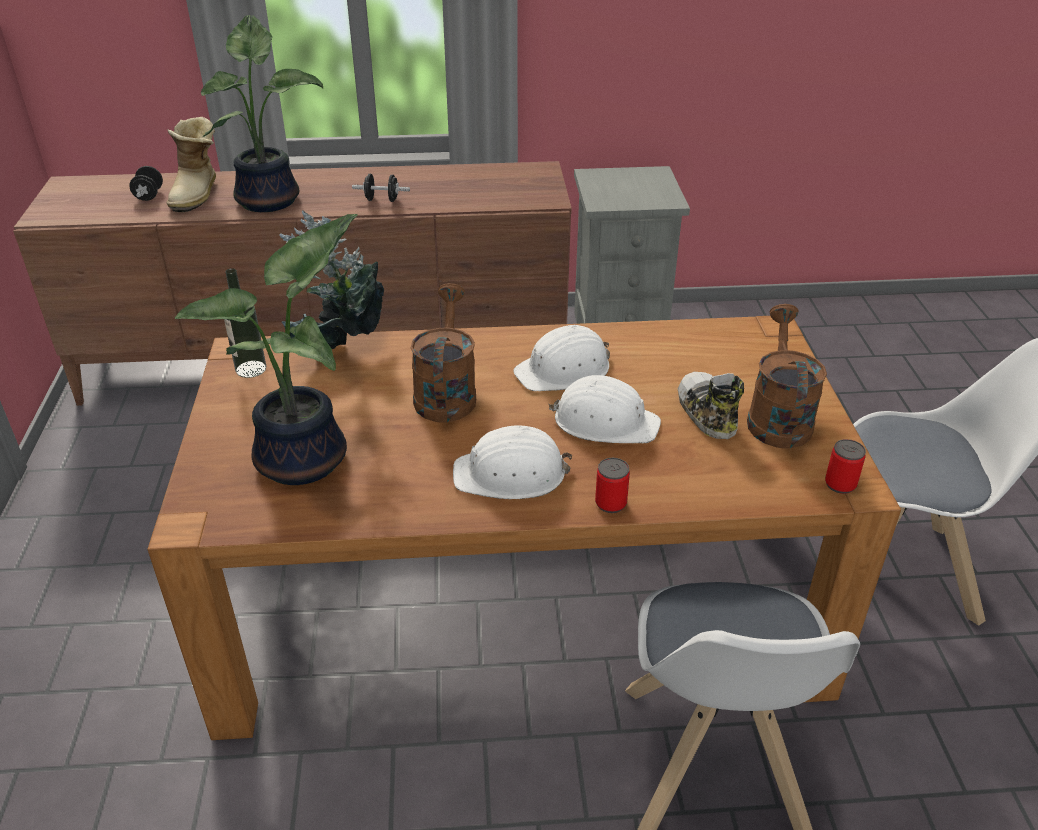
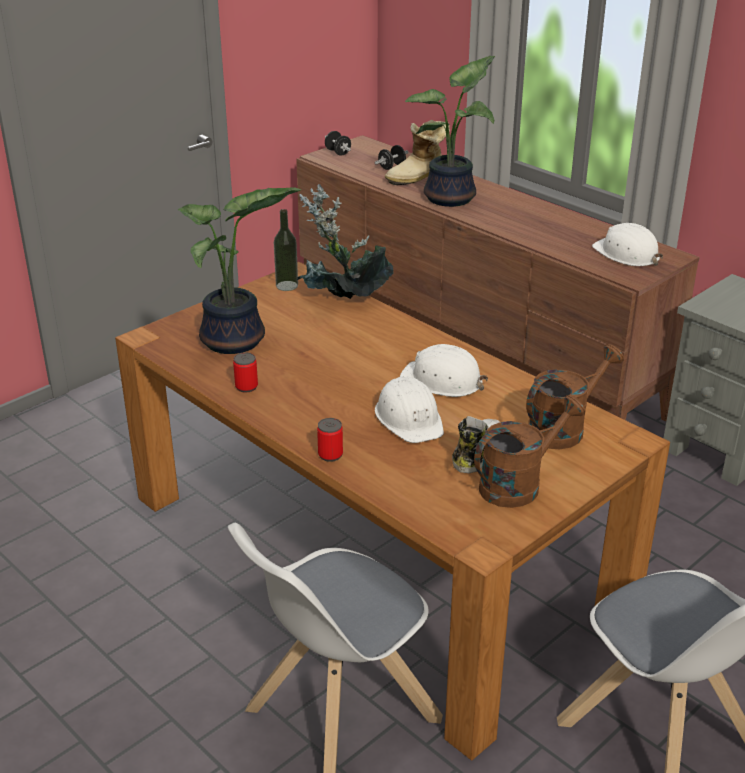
camera: 50 degrees right, 5 degrees down
(382, 200) = (518, 227): black dumbbell -> black dumbbell (338, 152)
(446, 393) = (355, 352): brown watering can -> brown watering can (563, 428)
(511, 474) = (310, 409): white hard hat -> white hard hat (626, 254)
(840, 484) = (476, 538): can -> can (246, 387)

